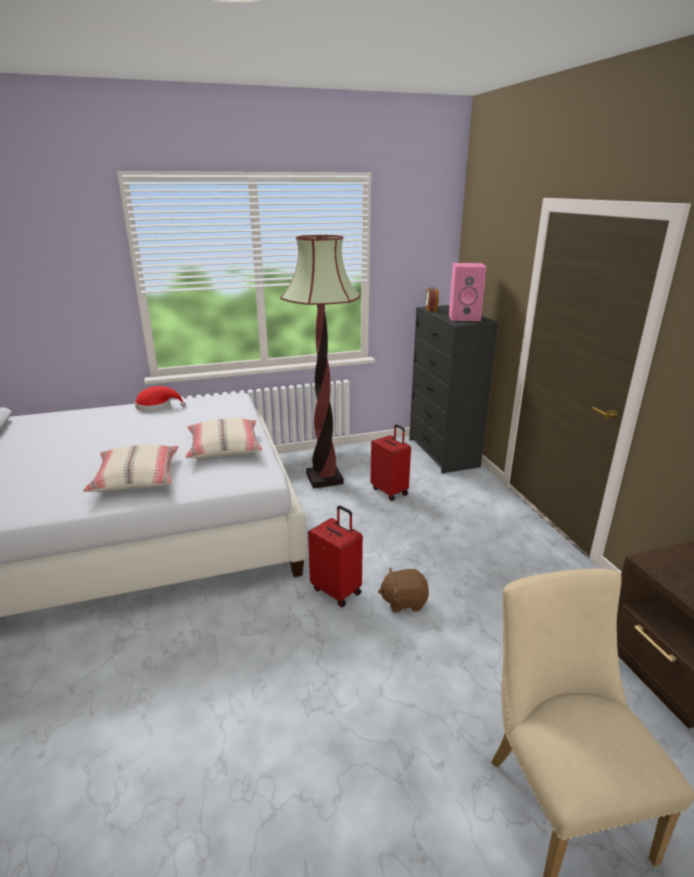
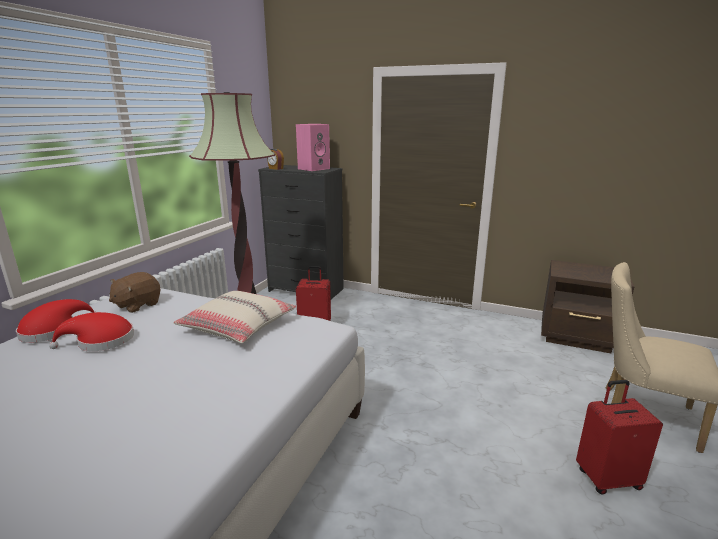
camera: 50 degrees left, 5 degrees down
(136, 478) = (209, 390): beige pillow -> none
(159, 422) = (101, 341): none -> red hat
(337, 590) = (397, 405): red suitcase -> red suitcase (607, 478)
(404, 601) = (441, 383): brown plush toy -> brown plush toy (137, 305)

